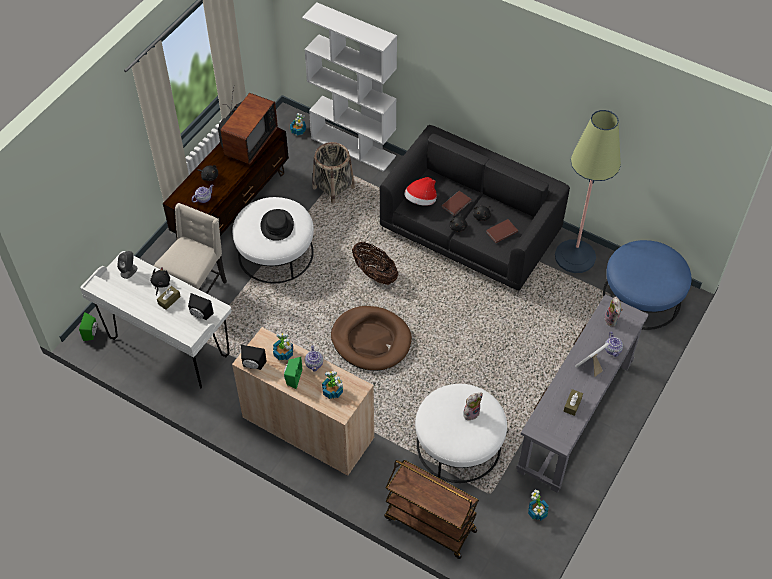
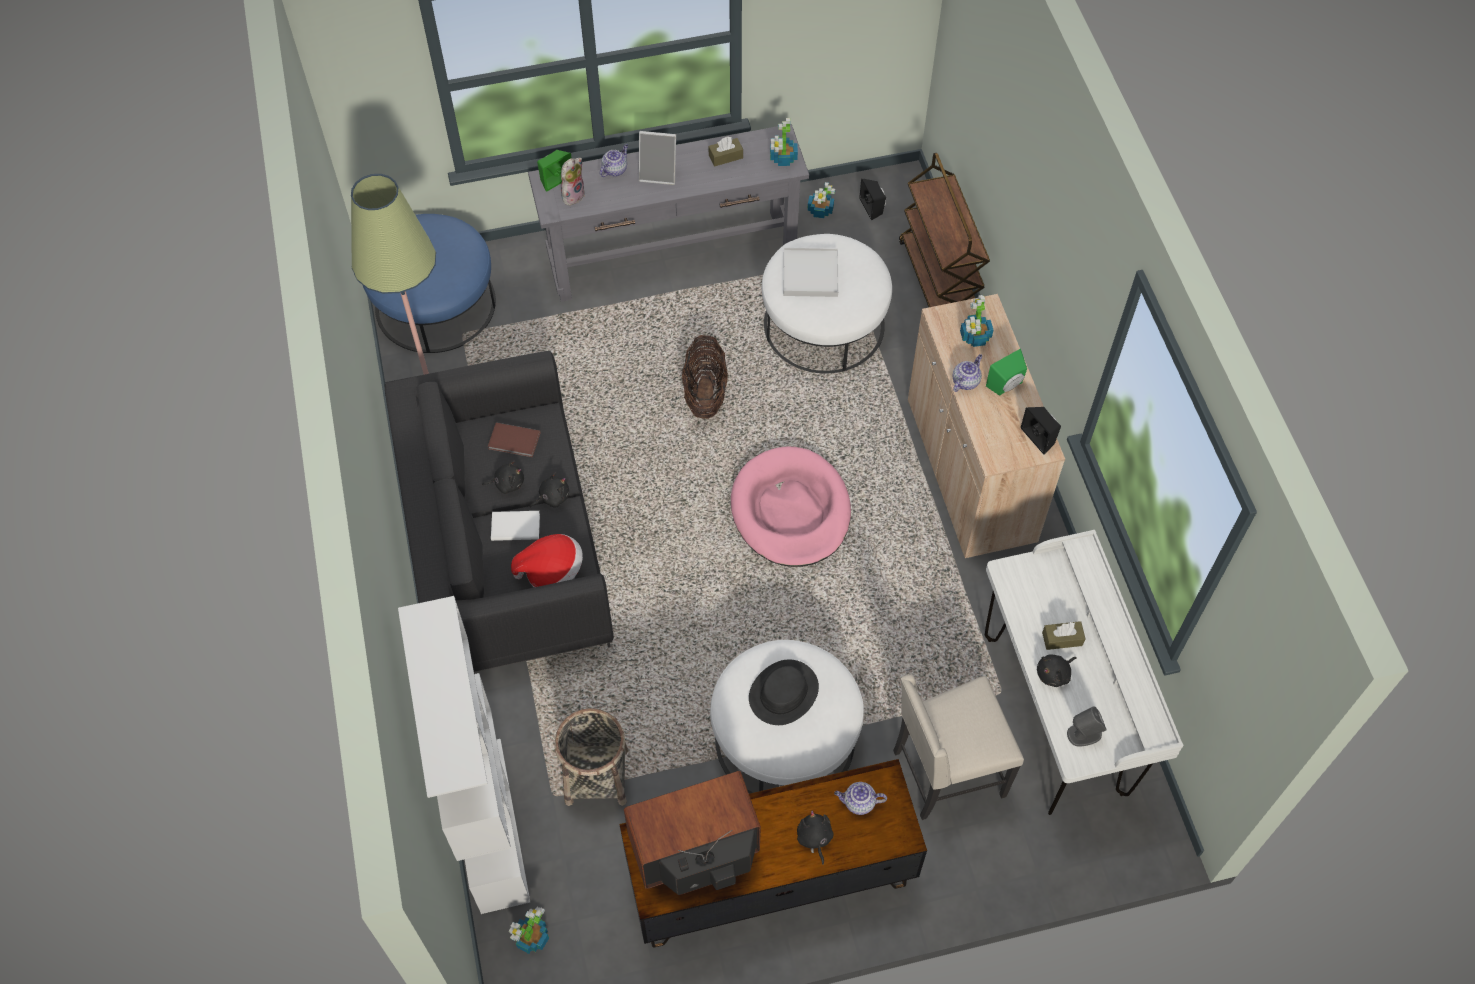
camera: 135 degrees left, 5 degrees up
(92, 333) = (1146, 832): green speaker -> green speaker (554, 178)
(200, 315) = (1037, 583): black speaker -> black speaker (873, 207)
(283, 353) = (989, 422): potted plant -> potted plant (783, 158)
(371, 340) = (790, 510): brown dog bed -> pink dog bed
(375, 273) = (690, 592): basket -> basket (705, 393)
(457, 204) = (515, 526): brown book -> white book
(471, 412) = (810, 274): plush toy -> white tray

